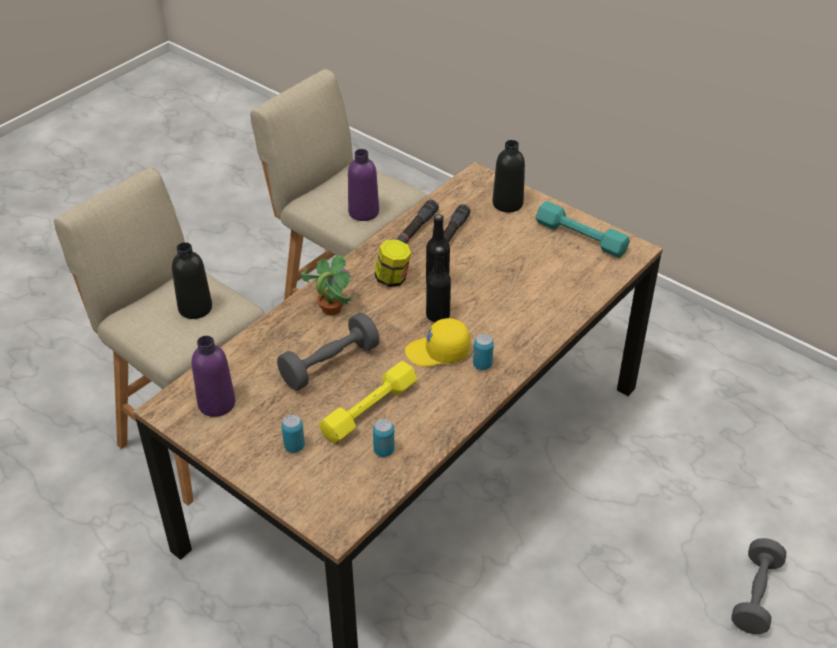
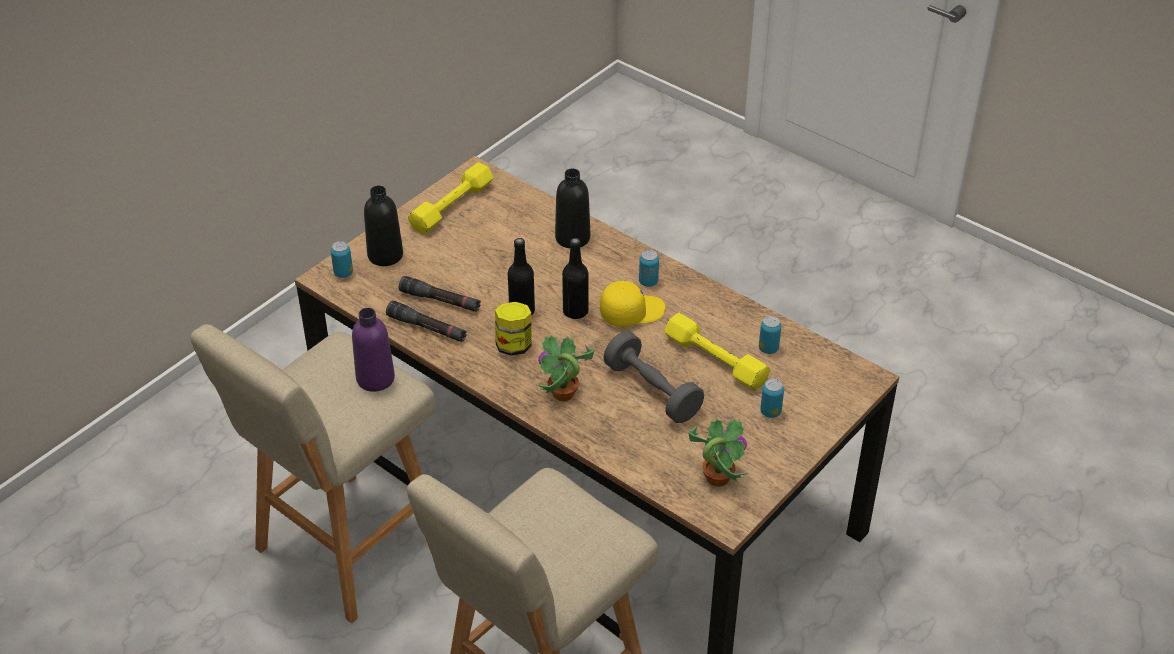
camera: 90 degrees left, 0 degrees up
(195, 308) = (550, 521): black bottle -> black bottle (572, 238)
(216, 403) = (717, 477): purple bottle -> potted plant
(438, 352) = (631, 312): yellow cap -> yellow cap turned 105 degrees counterclockwise
(483, 184) = (343, 273): none -> can
(581, 237) = (451, 206): turquoise dumbbell -> yellow dumbbell
(755, 595) = (731, 263): grey dumbbell -> none

